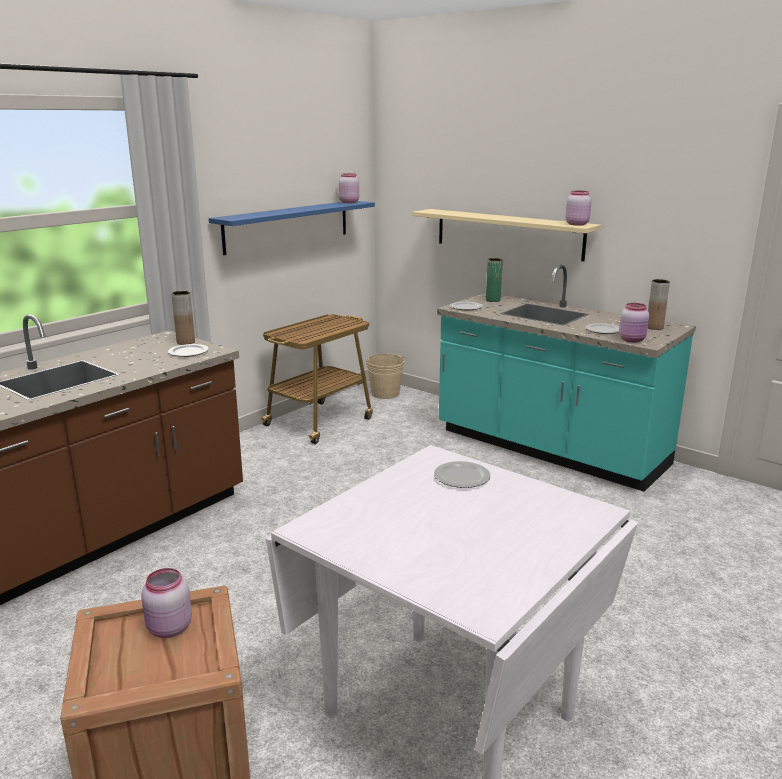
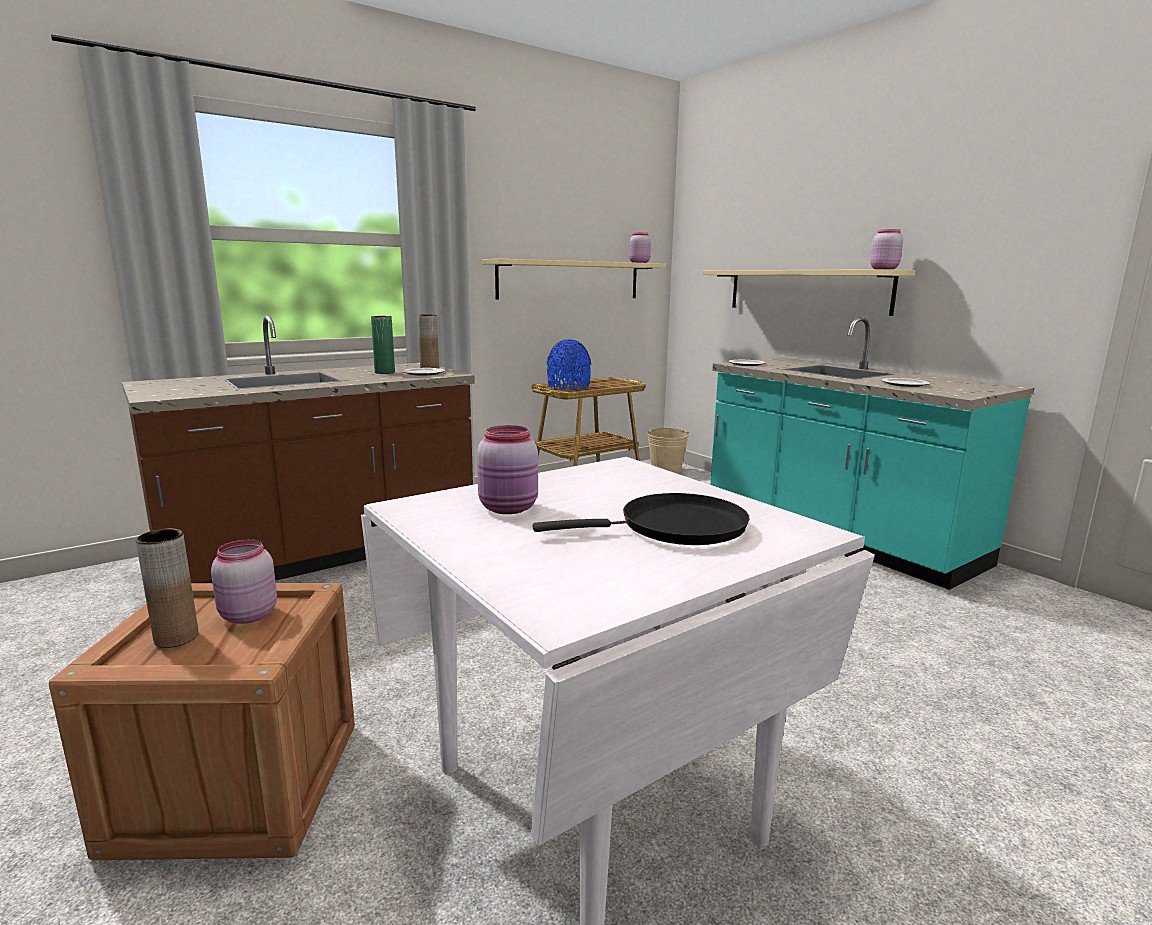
camera: 15 degrees right, 5 degrees down
(288, 226) = (570, 280): blue shelf -> beige shelf
(299, 333) = (568, 387): none -> blue vase
(462, 476) = (642, 483): plate -> none
(493, 300) = (781, 361): green vase -> green vase (384, 372)
(510, 521) = (675, 527): none -> black frying pan
(632, 340) = (940, 392): pink jar -> pink jar (510, 508)
(654, 327) = (975, 386): brown vase -> brown vase (176, 638)

